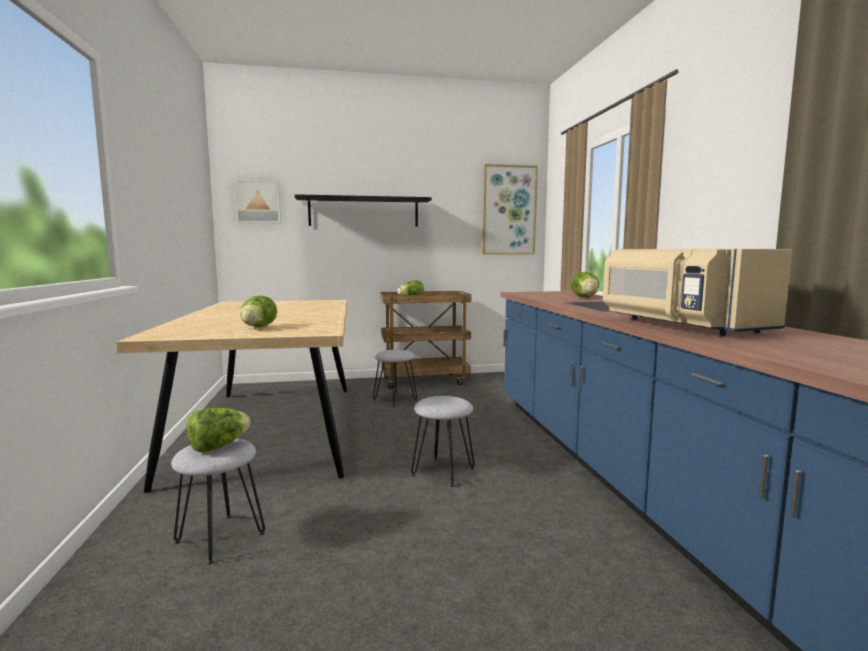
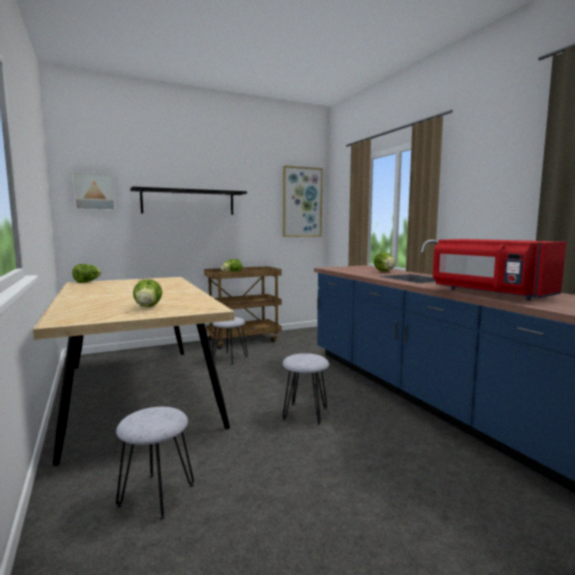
camera: 15 degrees left, 0 degrees up
(218, 446) = (155, 416): lettuce -> lettuce (87, 282)
(679, 325) = (489, 293): beige microwave -> red microwave

